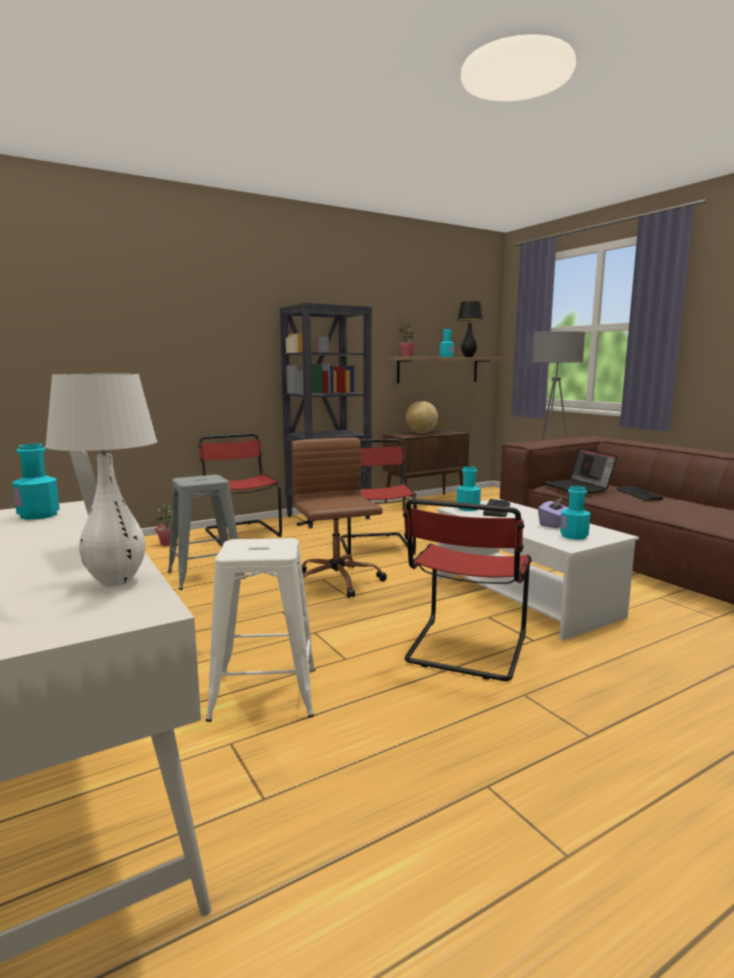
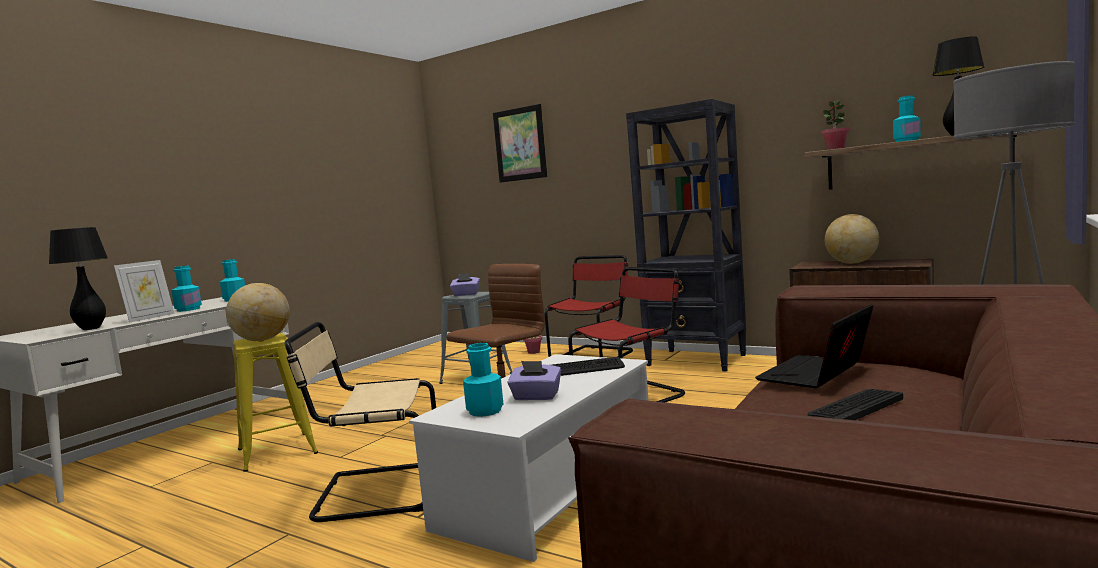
camera: 65 degrees right, 5 degrees down
(115, 581) = (91, 328): white table lamp -> black table lamp
(117, 305) = (520, 144): none -> picture
(202, 479) = (466, 294): none -> purple tissue box
(264, 693) = (277, 451): white stool -> yellow stool
(266, 546) = (262, 340): none -> globe
(465, 651) = (374, 492): red chair -> beige chair
(468, 508) = (568, 361): turquoise bottle -> turquoise bottle (188, 309)

